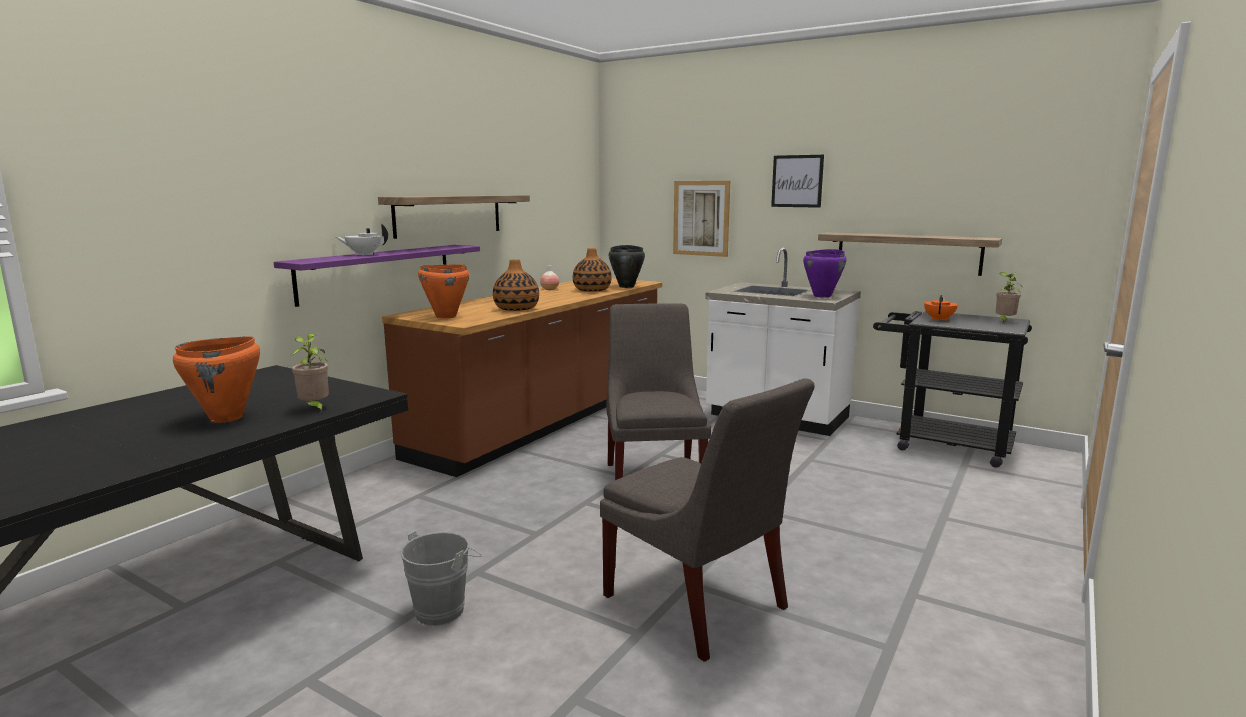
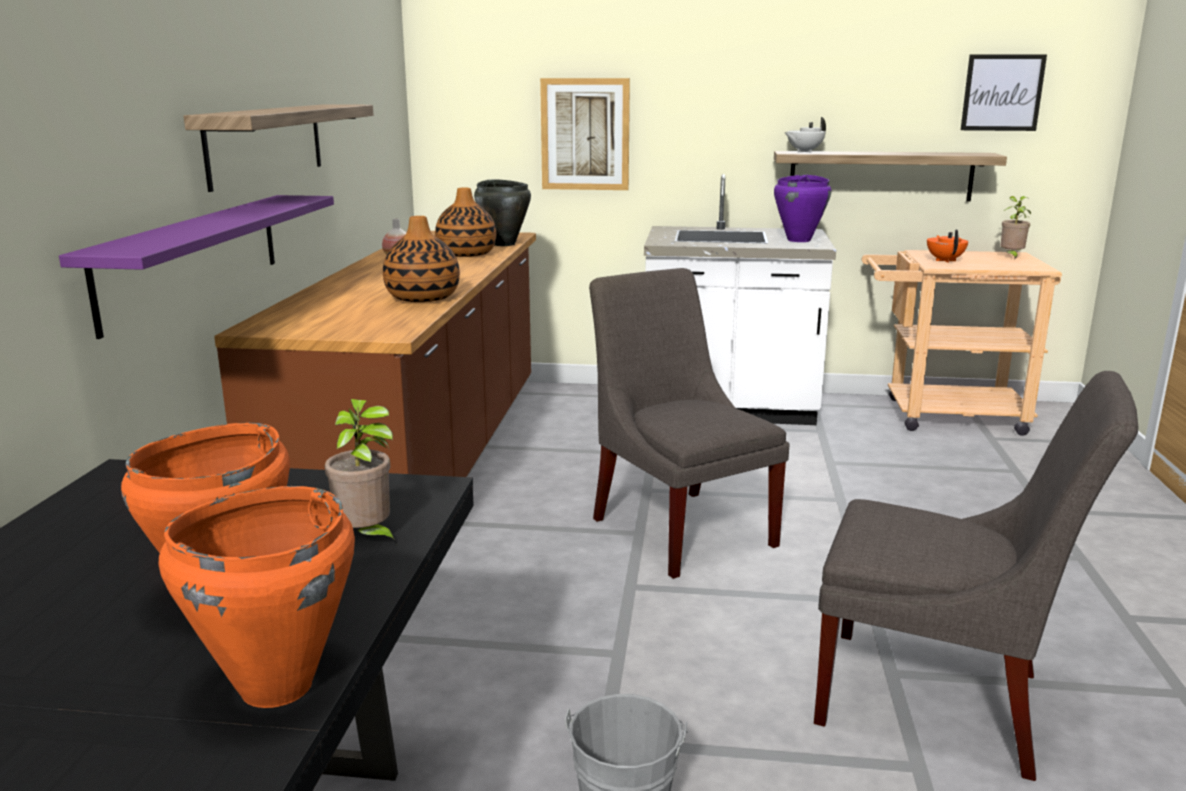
camera: 25 degrees left, 5 degrees up
(364, 254) = (192, 226): white teapot -> white teapot (804, 151)
(445, 316) = (336, 324): orange cooking pot -> orange cooking pot (274, 687)
(797, 181) = (730, 79): picture -> picture (1002, 92)
(941, 444) = (941, 415): black cart -> beige cart

